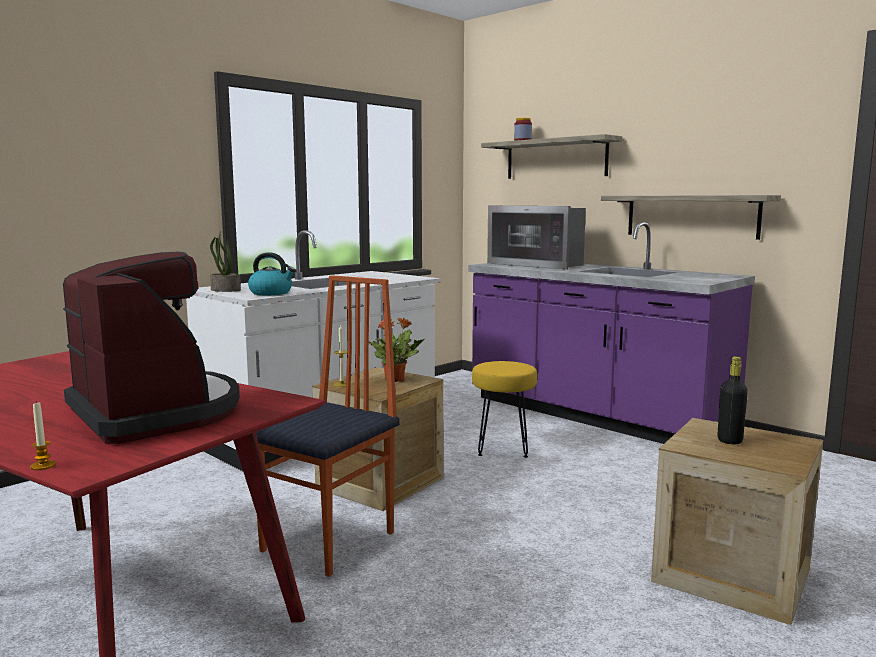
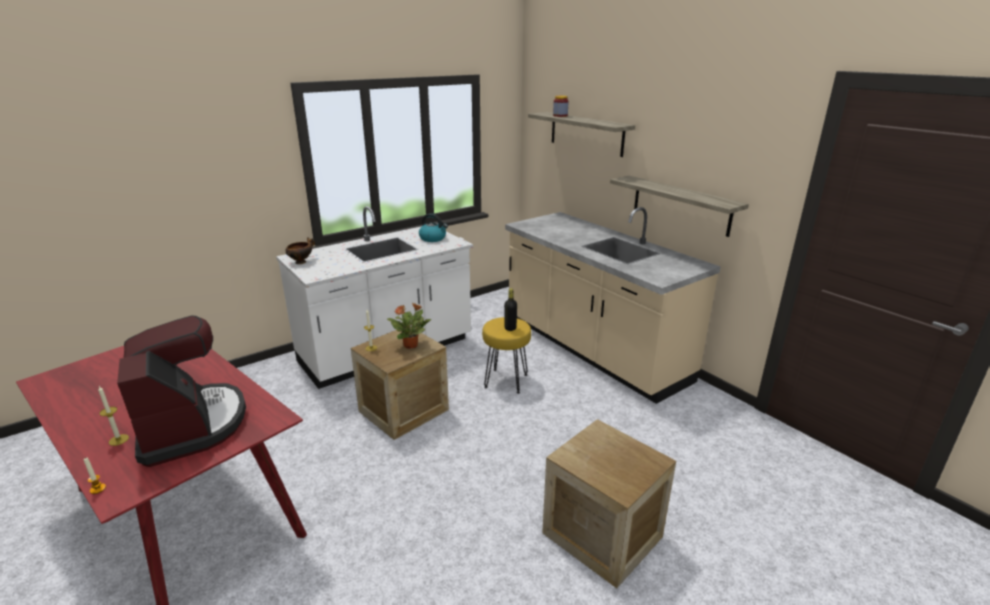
camera: 10 degrees right, 15 degrees up
(45, 428) = (118, 440): none -> candle
(225, 290) = (301, 262): potted plant -> bowl
(271, 293) = (330, 270): kettle -> kettle (433, 238)
(331, 541) = (348, 466): chair -> none
(539, 264) = (561, 227): microwave -> none
(594, 416) = (592, 350): purple counter -> beige counter
(729, 441) = (603, 454): black bottle -> black bottle (510, 328)

